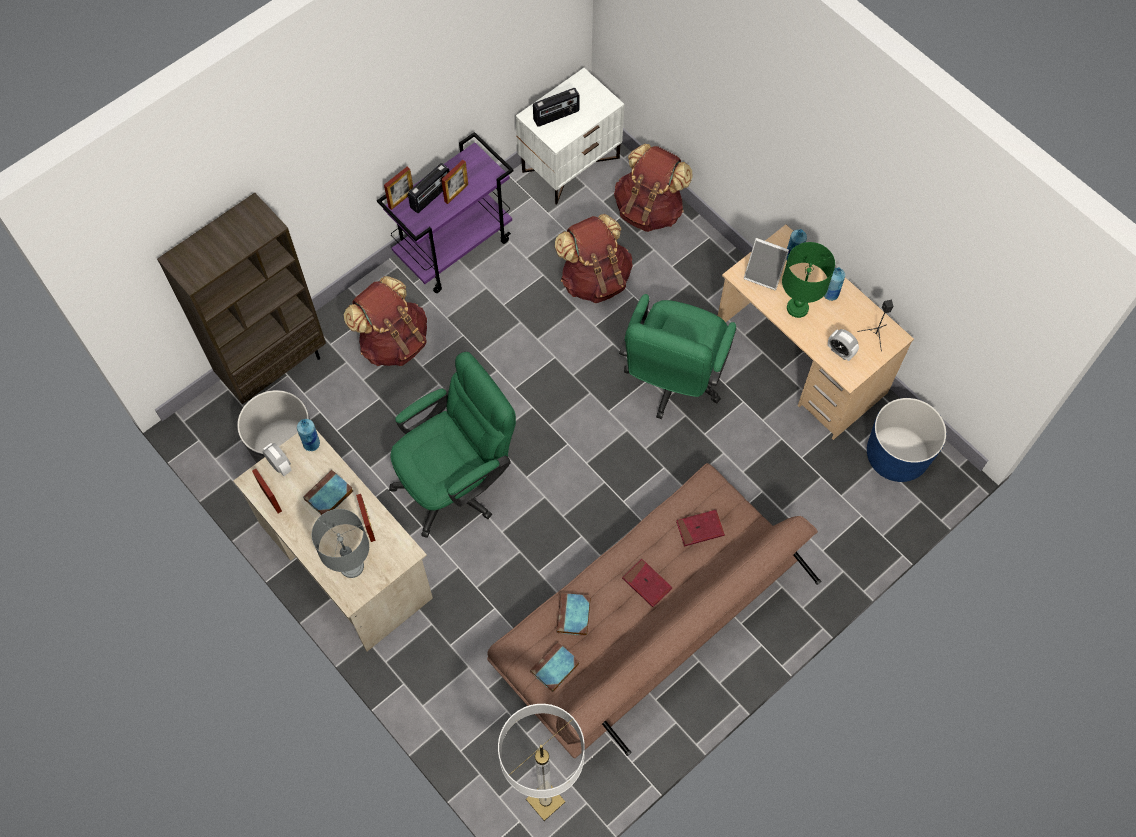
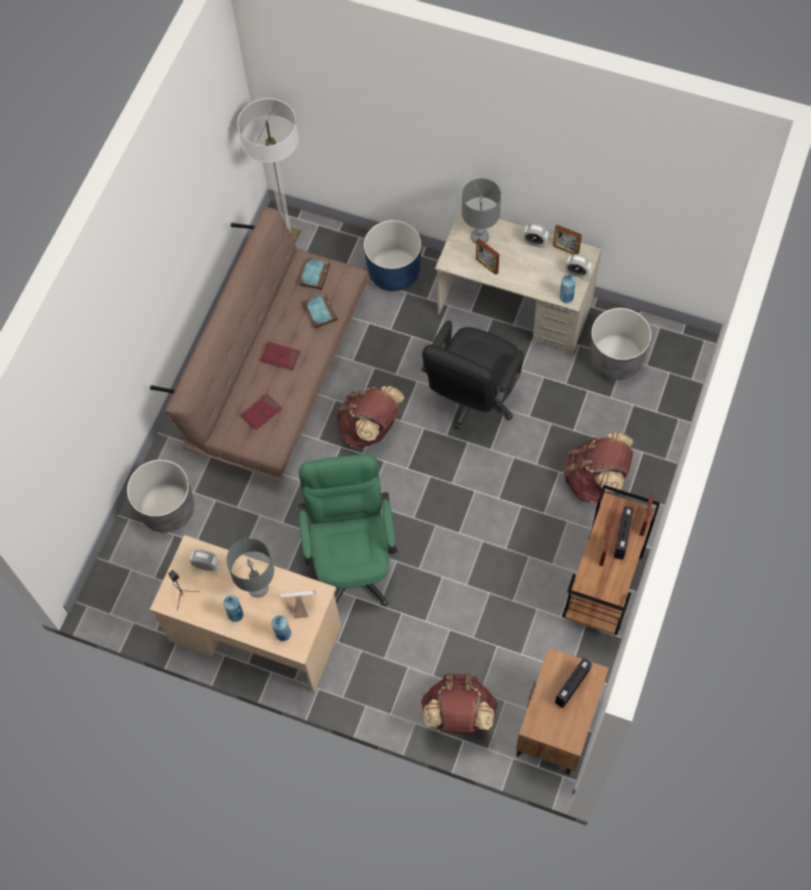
camera: 155 degrees right, 0 degrees up
(275, 368) = (670, 412): brown bookcase -> none
(297, 526) = (535, 242): none -> alarm clock
(328, 496) = (528, 270): book -> none
(454, 247) = (603, 586): purple cart -> brown cart
(457, 482) = (472, 399): green office chair -> black office chair
(570, 163) = (557, 725): white nightstand -> brown nightstand
(594, 279) = (467, 619): brown backpack -> brown backpack (370, 429)
(797, 308) = (258, 587): green table lamp -> grey table lamp
(837, 526) = (167, 509): none -> grey planter
(896, 455) = (142, 590): blue planter -> blue planter (394, 272)

